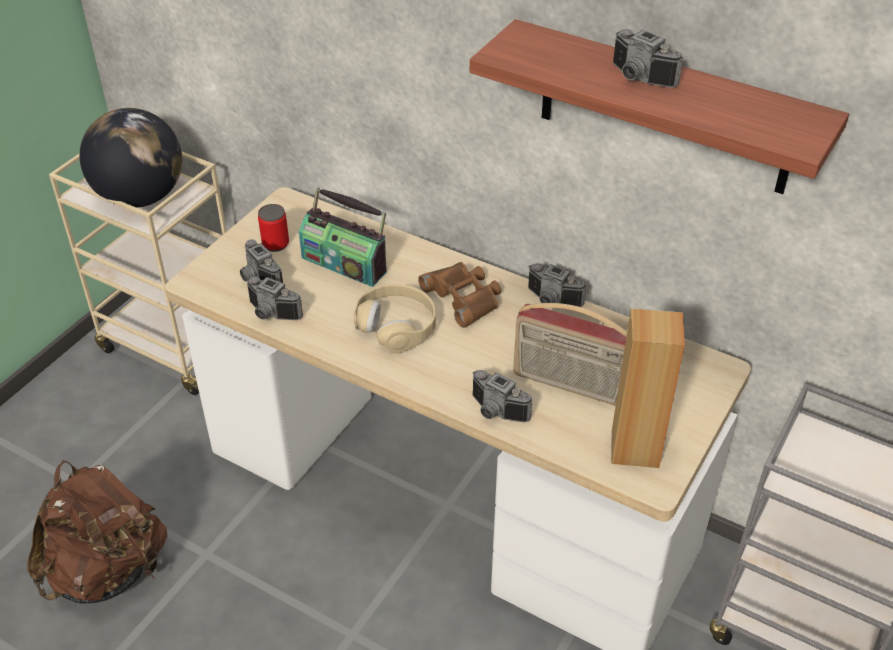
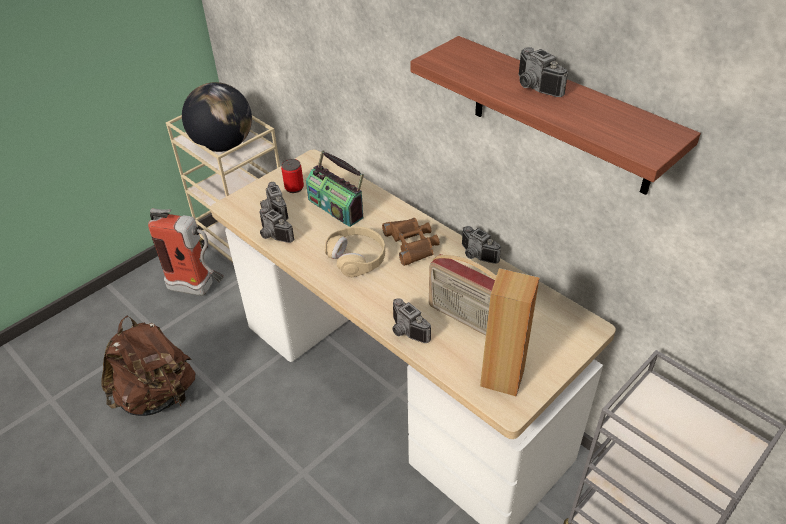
camera: 15 degrees right, 0 degrees up
(120, 410) = (199, 288): none -> fire extinguisher

